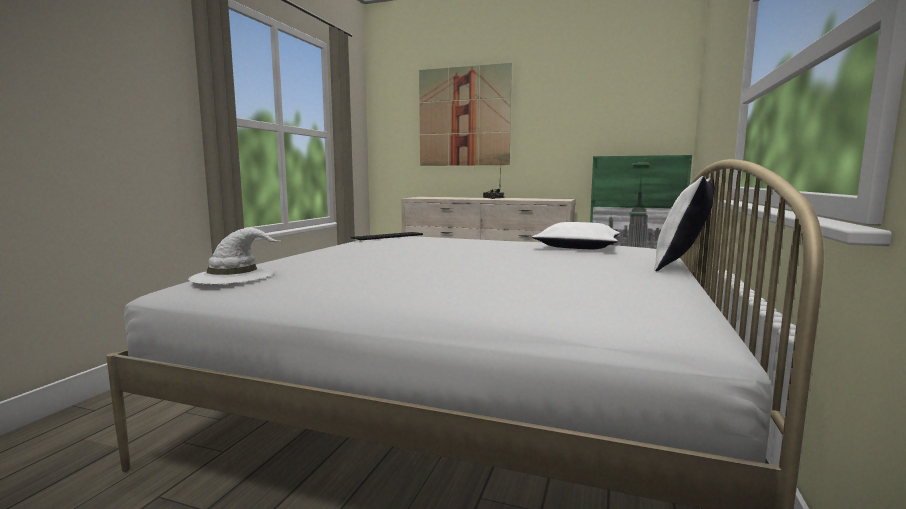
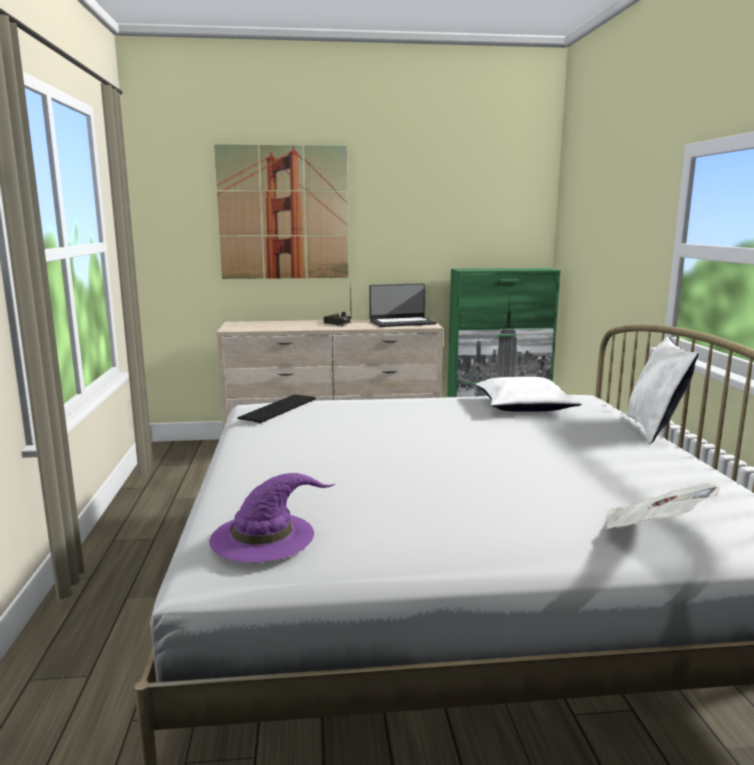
camera: 25 degrees left, 5 degrees up
(234, 275) = (264, 536): white hat -> purple hat
(525, 309) = (652, 532): none -> newspaper
(544, 199) = (402, 322): none -> laptop

